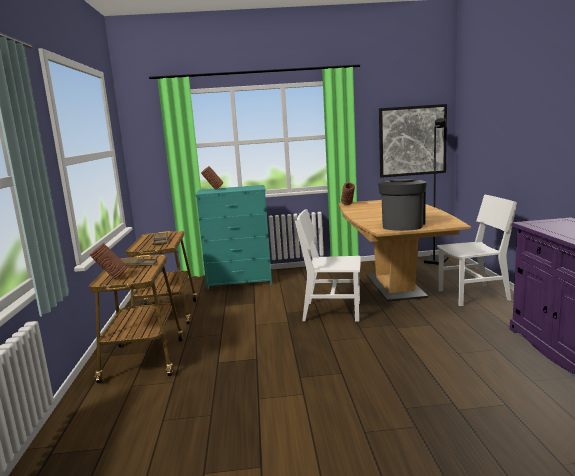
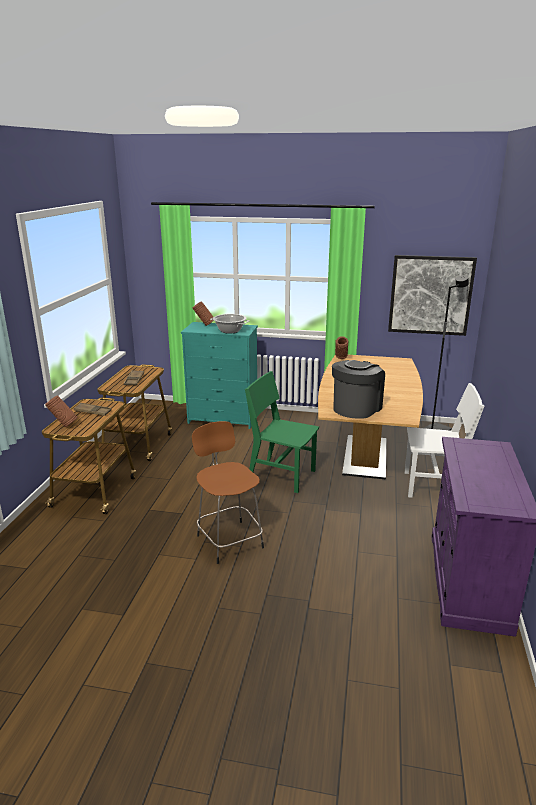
camera: 15 degrees right, 10 degrees up
(243, 189) = (230, 331): none -> cooking pot
(324, 370) = (229, 540): none -> brown stool
(332, 311) = (281, 475): white chair -> green chair

